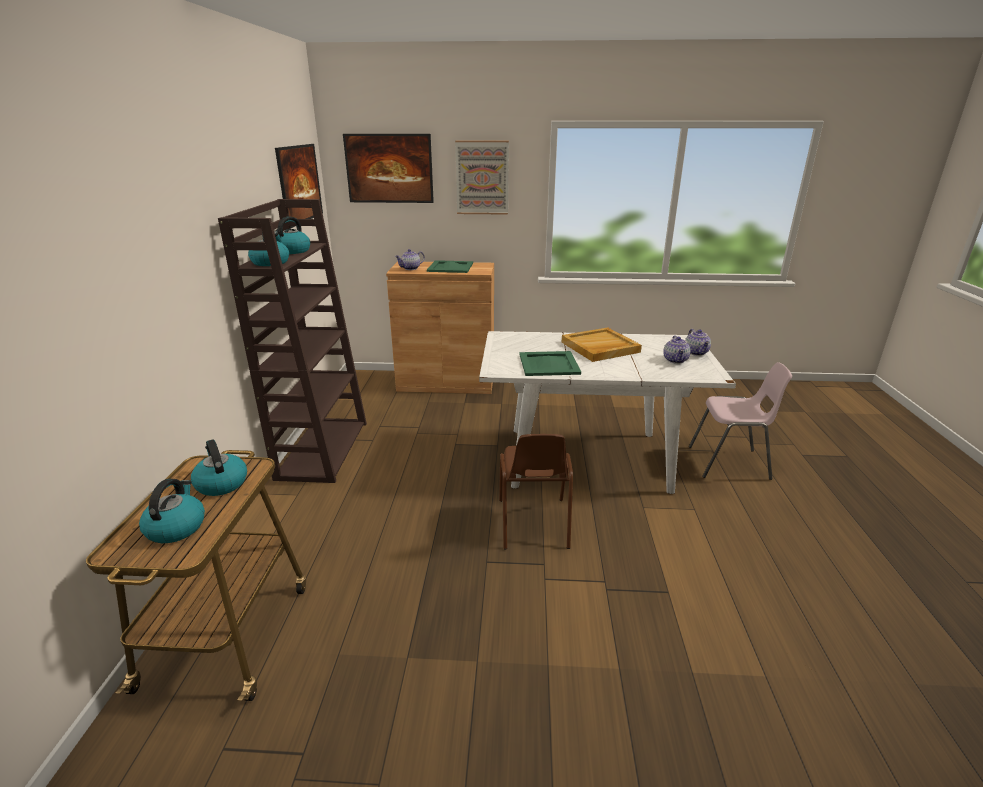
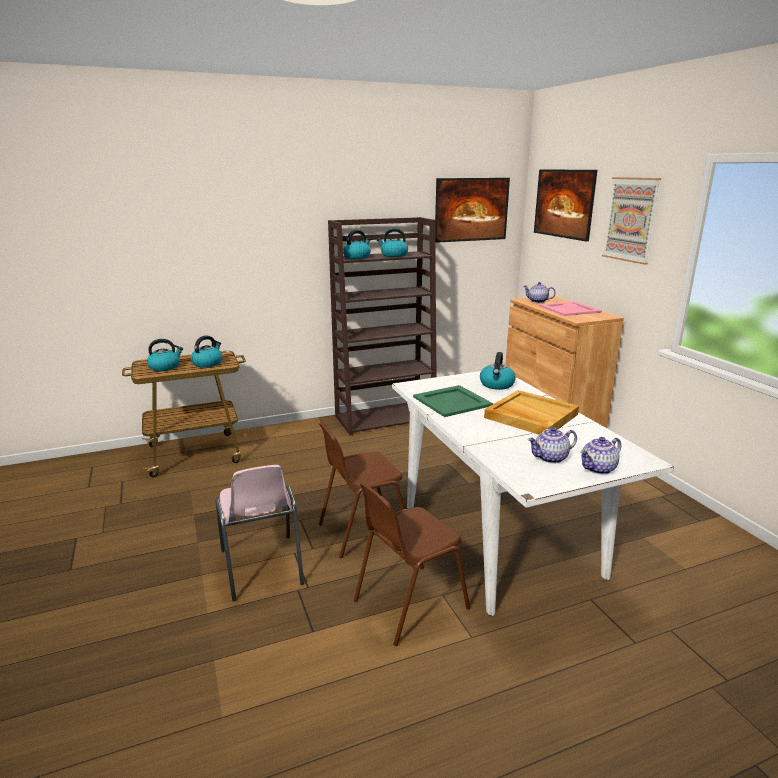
camera: 65 degrees right, 5 degrees down
(450, 267) = (569, 309): green tray -> pink tray
(526, 341) = (497, 385): none -> kettle
(649, 527) = (409, 604): none -> brown chair
(729, 463) = (618, 664): pink chair -> pink chair (261, 567)

